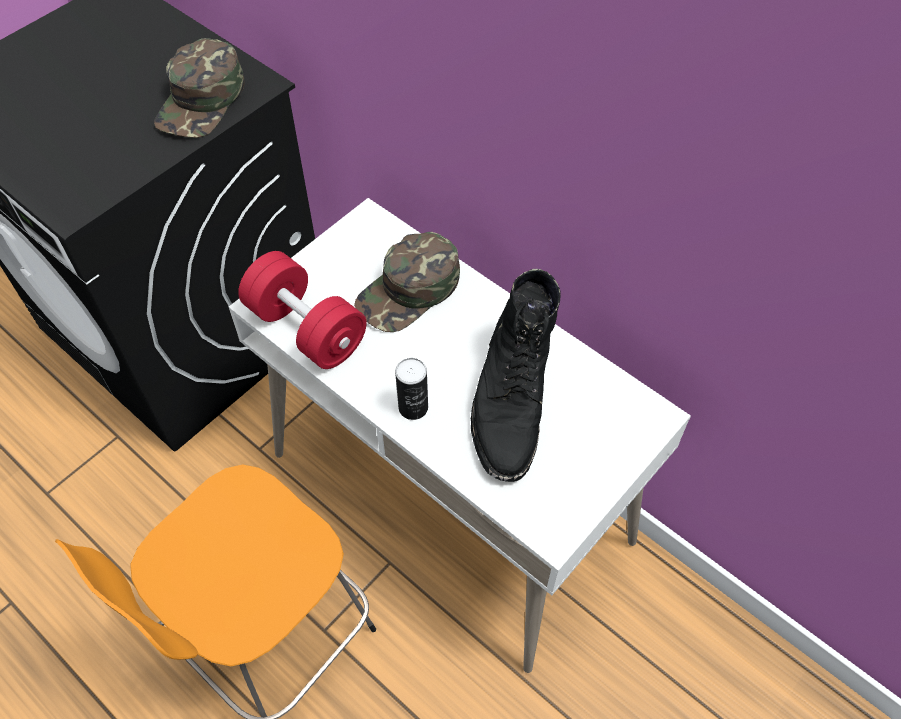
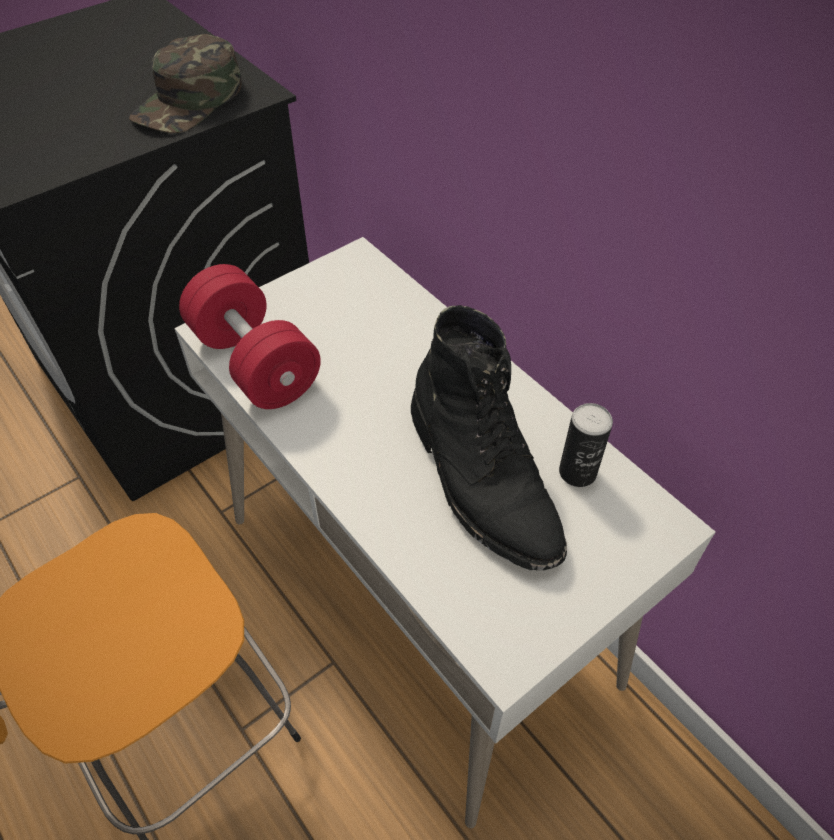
camera: 10 degrees right, 5 degrees down
(409, 291) = (386, 337): green cap -> none
(413, 407) = (358, 469): can -> can (577, 472)
(511, 400) = (482, 479): black boot -> black boot turned 45 degrees counterclockwise

